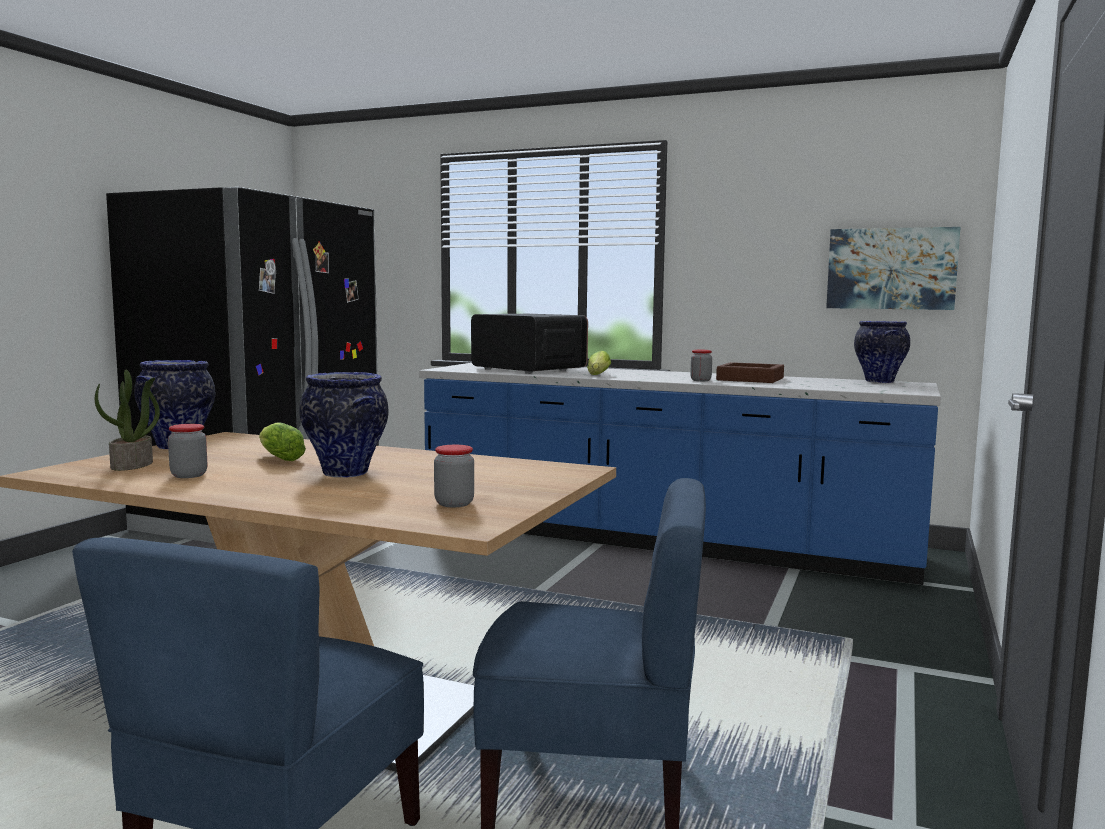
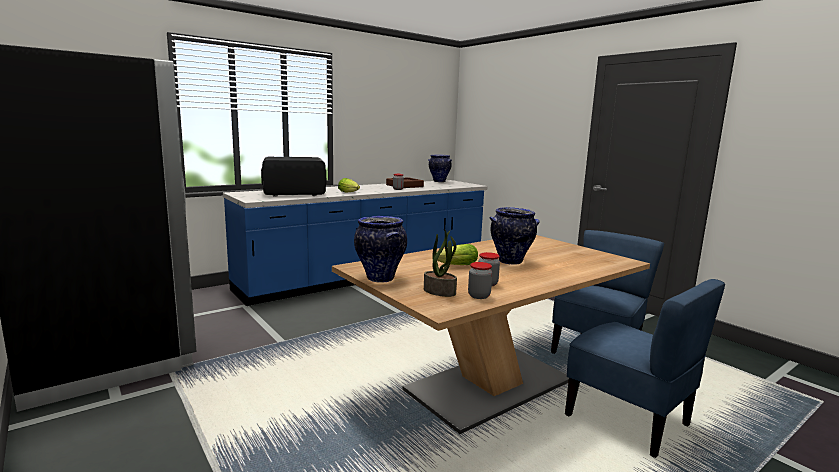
camera: 60 degrees left, 5 degrees up
(454, 503) = (588, 257): jar -> jar (479, 296)
(891, 269) = (427, 130): picture -> none

